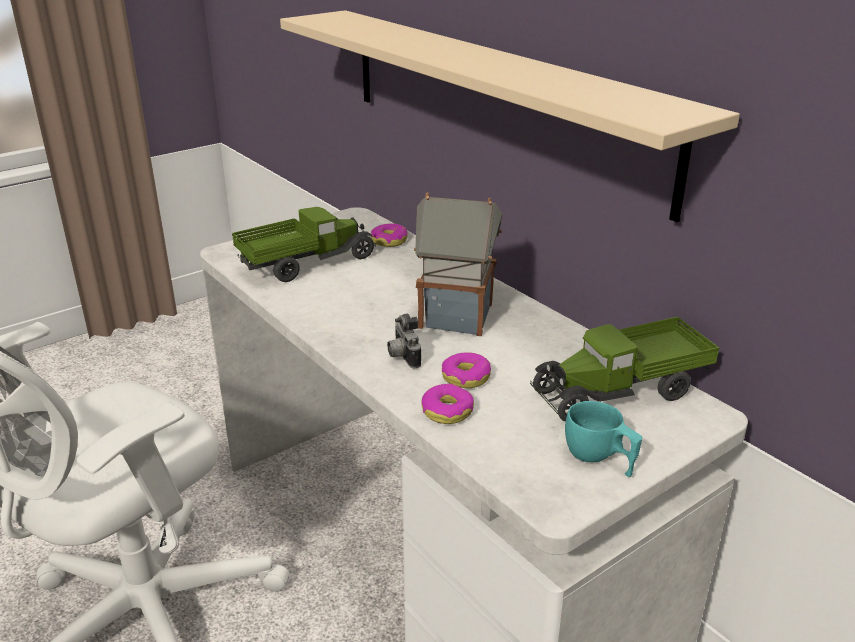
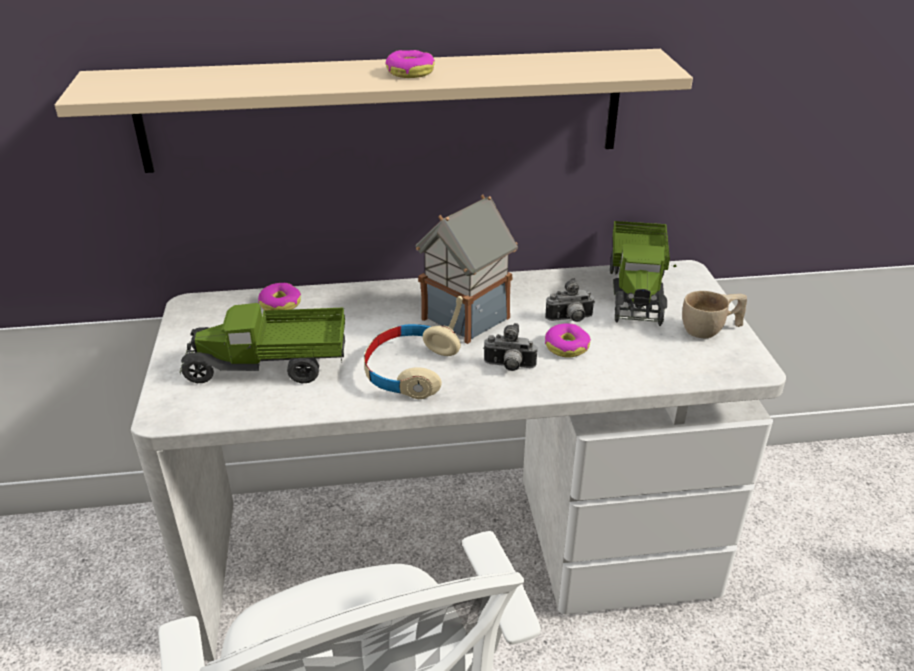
camera: 60 degrees left, 5 degrees up
(306, 264) = (269, 367): toy truck -> toy truck turned 90 degrees counterclockwise
(354, 315) = (410, 370): none -> beige headphones
(447, 411) = (609, 372): donut -> donut (410, 72)
(515, 367) = (570, 320): none -> camera
(599, 459) = (711, 330): turquoise cup -> beige cup

